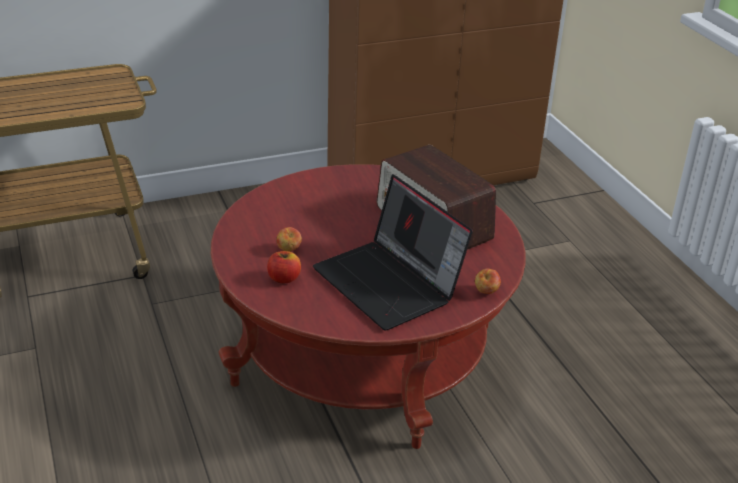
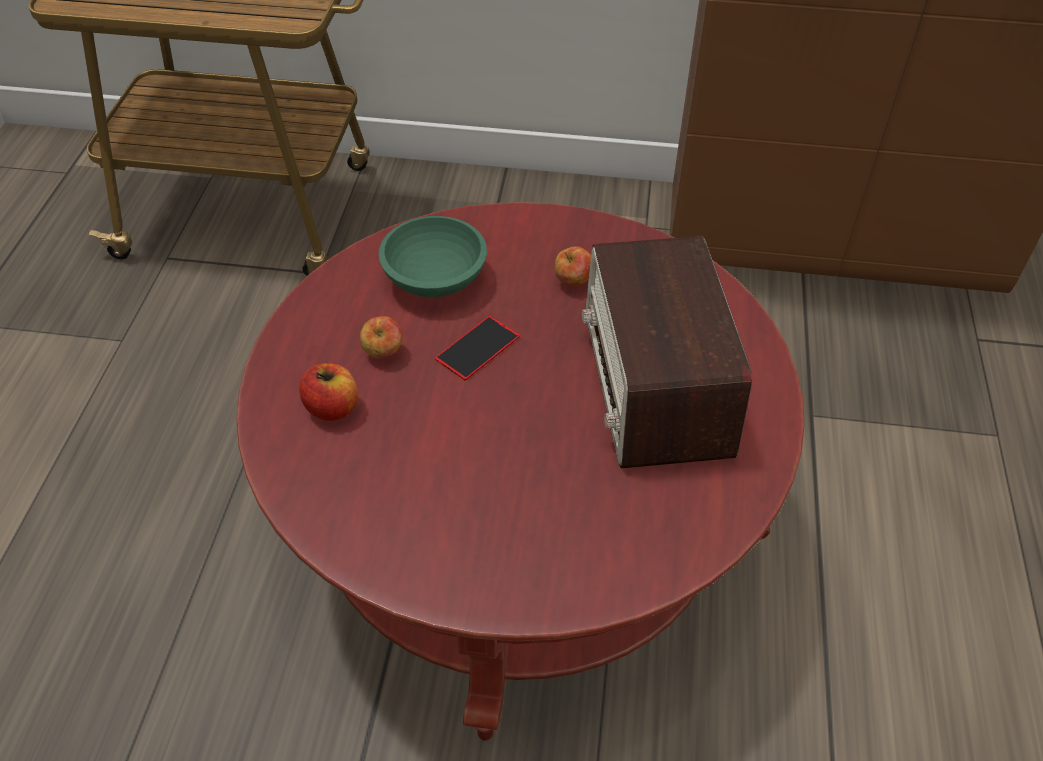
camera: 30 degrees right, 15 degrees up
(287, 214) = (436, 279): none -> green bowl
(335, 234) = (477, 348): none -> phone
(390, 284) = (487, 486): laptop -> none
(486, 292) = (639, 575): apple -> apple (573, 281)

